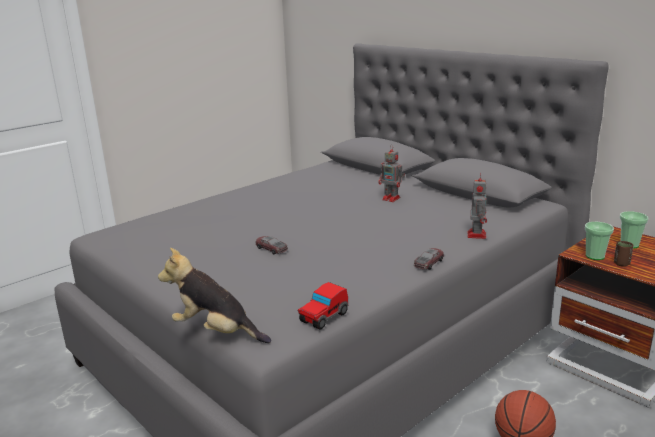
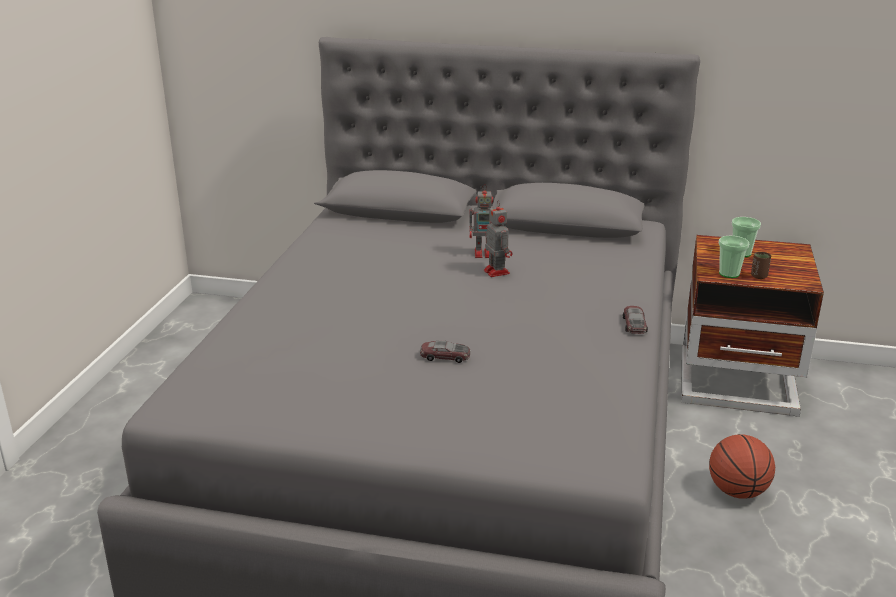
camera: 35 degrees left, 5 degrees up
(216, 332) = (542, 475): plush toy -> none
(323, 317) = (625, 419): toy car -> none
(476, 234) = (633, 278): toy robot -> toy robot (496, 271)

